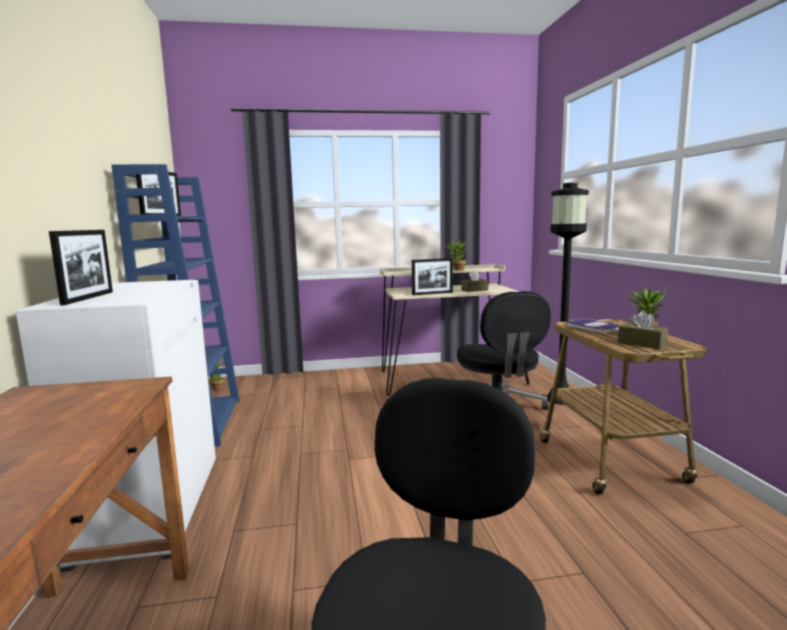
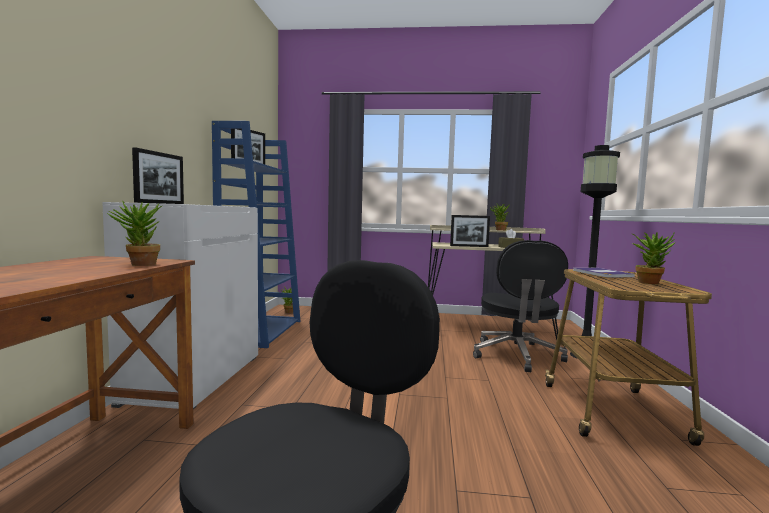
camera: 15 degrees right, 5 degrees down
(116, 401) = (138, 264): none -> potted plant
(642, 343) = (640, 286): brown tissue box -> none

